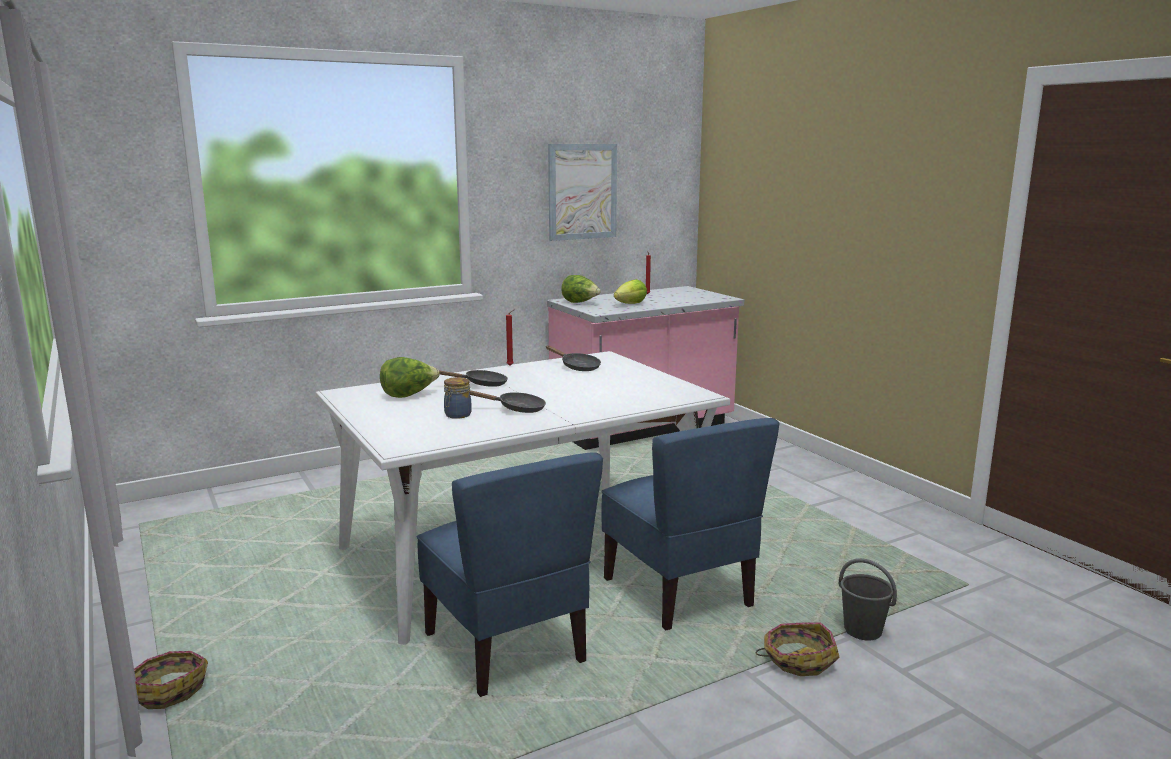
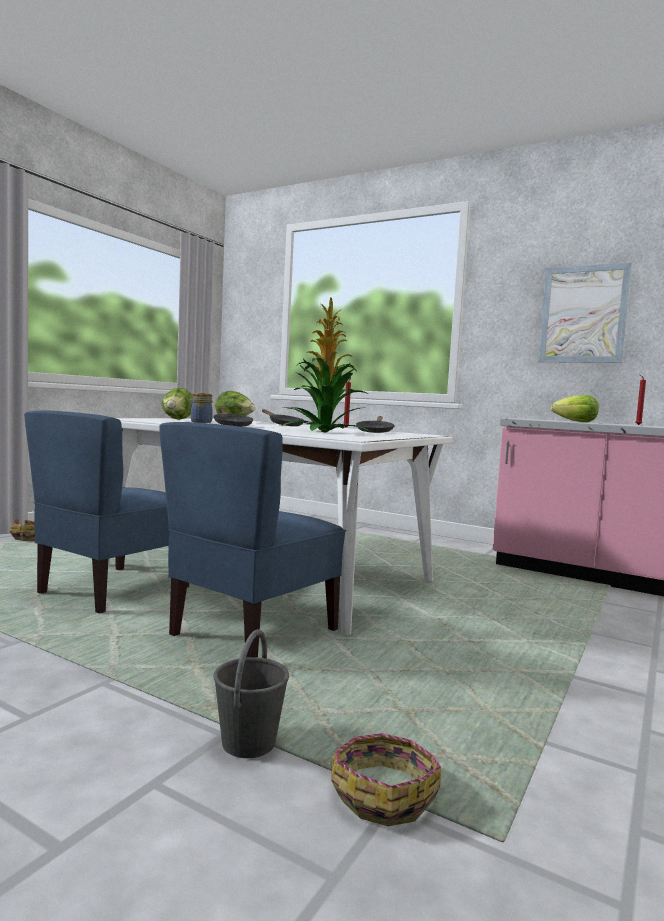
camera: 60 degrees right, 10 degrees down
(580, 303) = (537, 419): lettuce -> lettuce (177, 419)
(605, 388) = (322, 432): none -> potted plant
(798, 659) = (149, 705): basket -> basket (383, 793)

